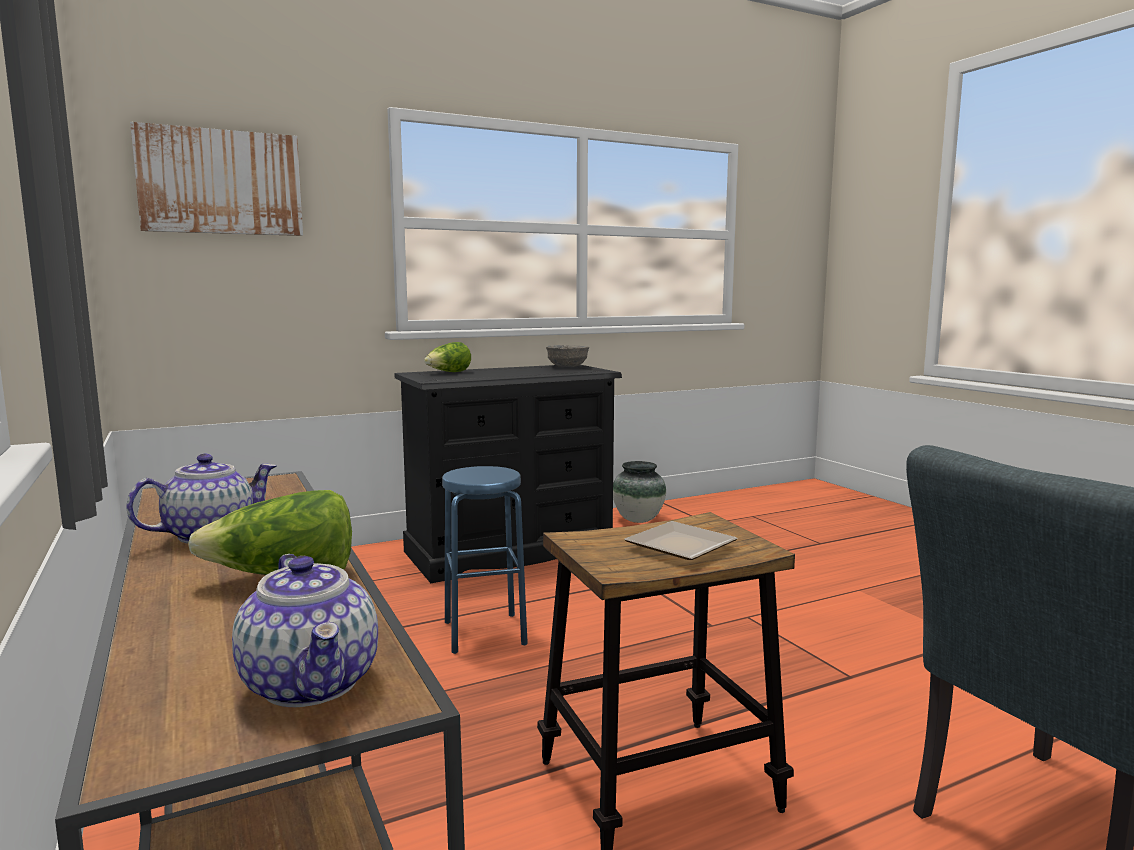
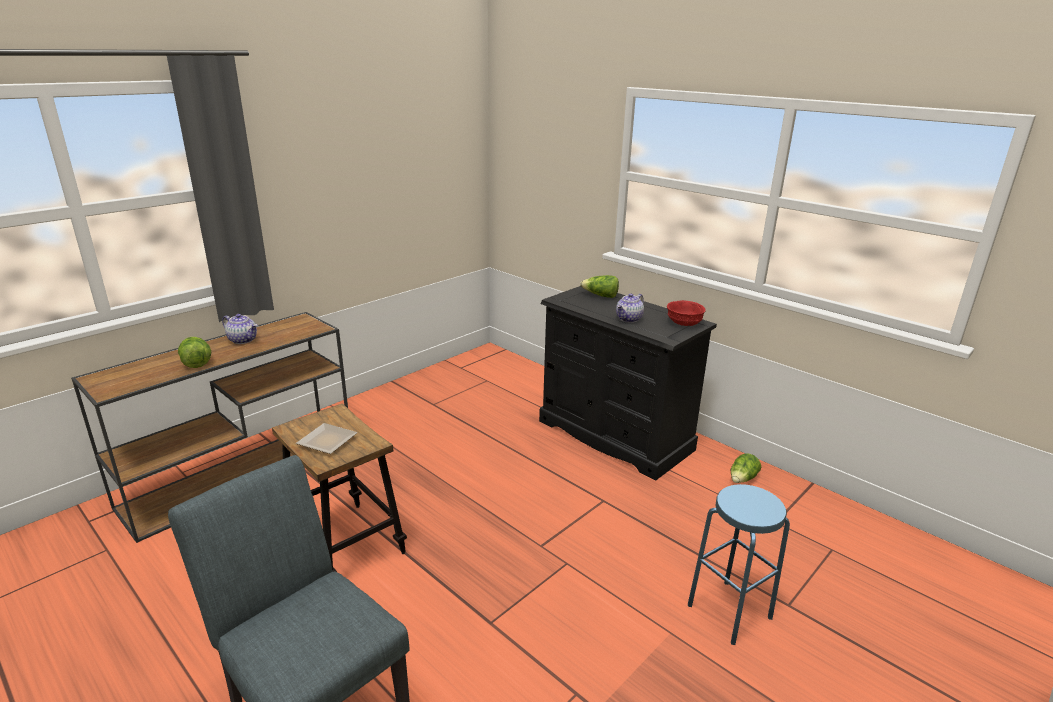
camera: 70 degrees right, 15 degrees up
(221, 182) = (536, 139): picture -> none
(313, 683) = (118, 384): teapot -> teapot (629, 319)
(485, 632) = (482, 457): blue stool -> blue stool (729, 611)
(567, 367) = (683, 323): grey bowl -> red bowl
(638, 519) = (742, 479): vase -> lettuce

